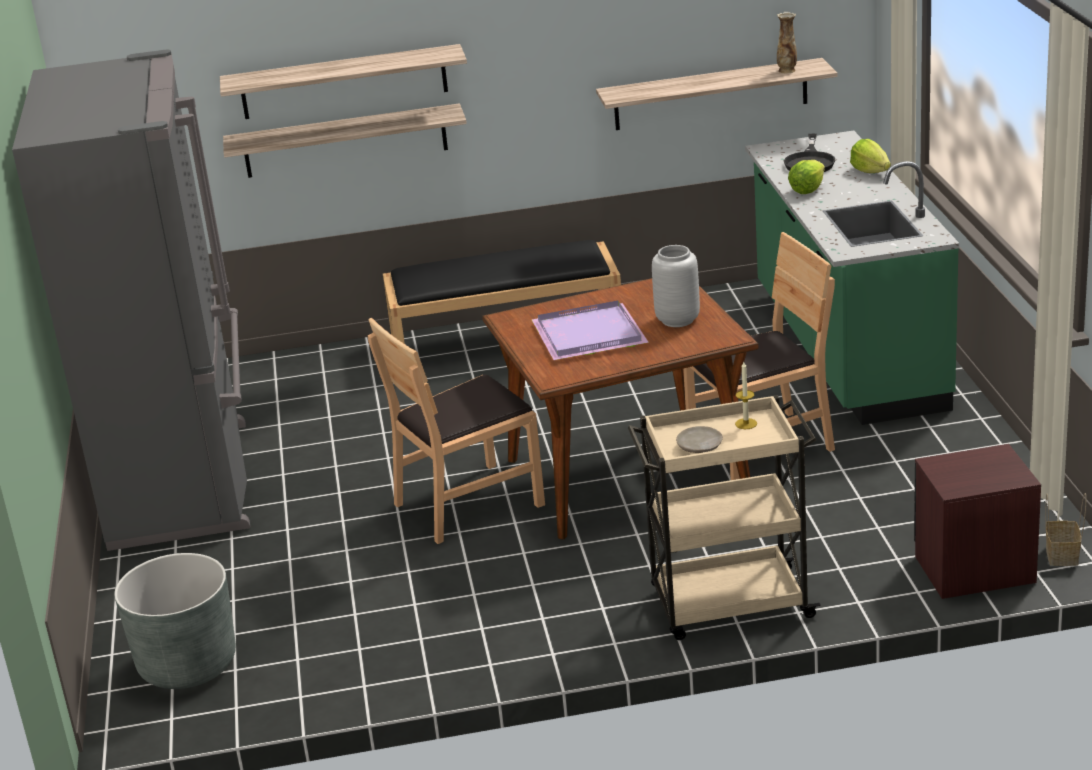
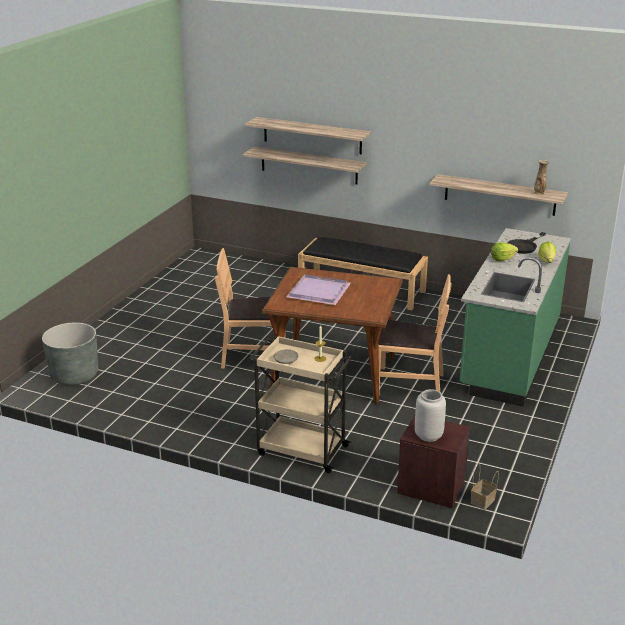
camera: 30 degrees right, 0 degrees up
(185, 483) = (163, 301): grey fridge -> none
(676, 320) = (364, 300): grey vase -> grey vase (428, 435)

